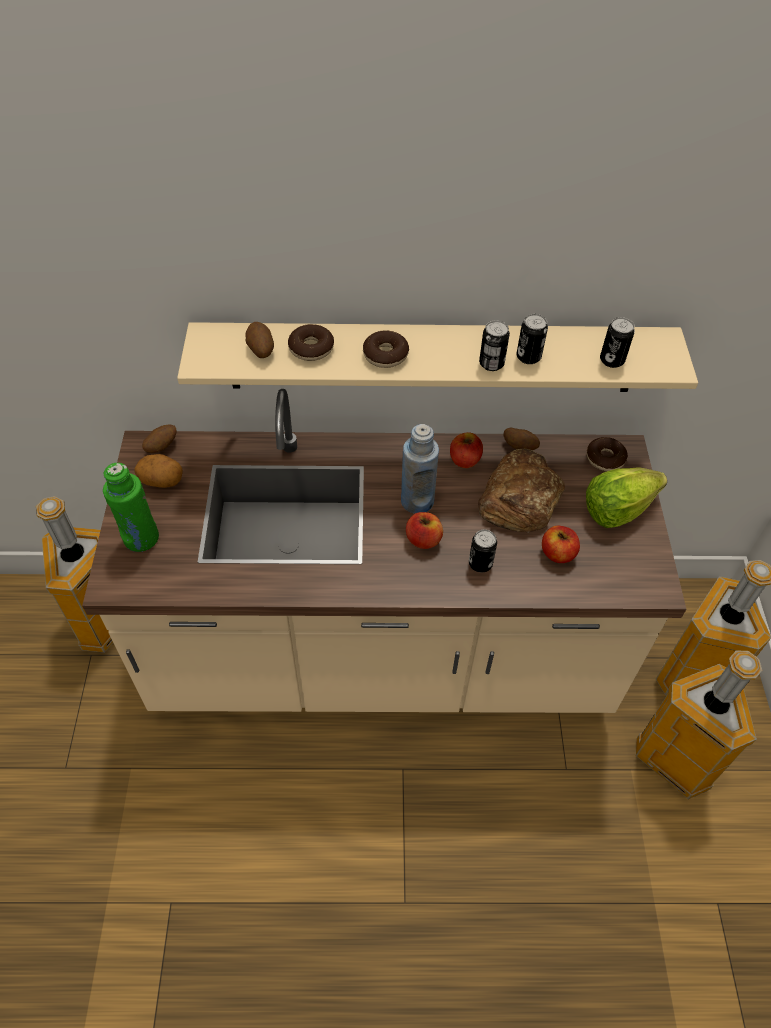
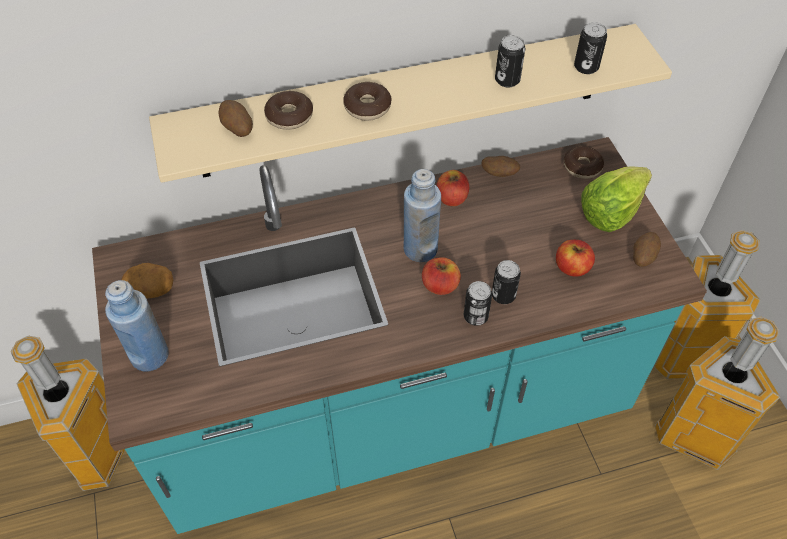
camera: 15 degrees left, 0 degrees up
(141, 538) = (149, 356): green bottle -> blue bottle
(161, 446) = (138, 255): potato -> potato (642, 257)
(381, 655) = (393, 413): beige counter -> turquoise counter
(491, 363) = (474, 94): can -> can (475, 316)
(519, 498) = (517, 223): bread -> none

